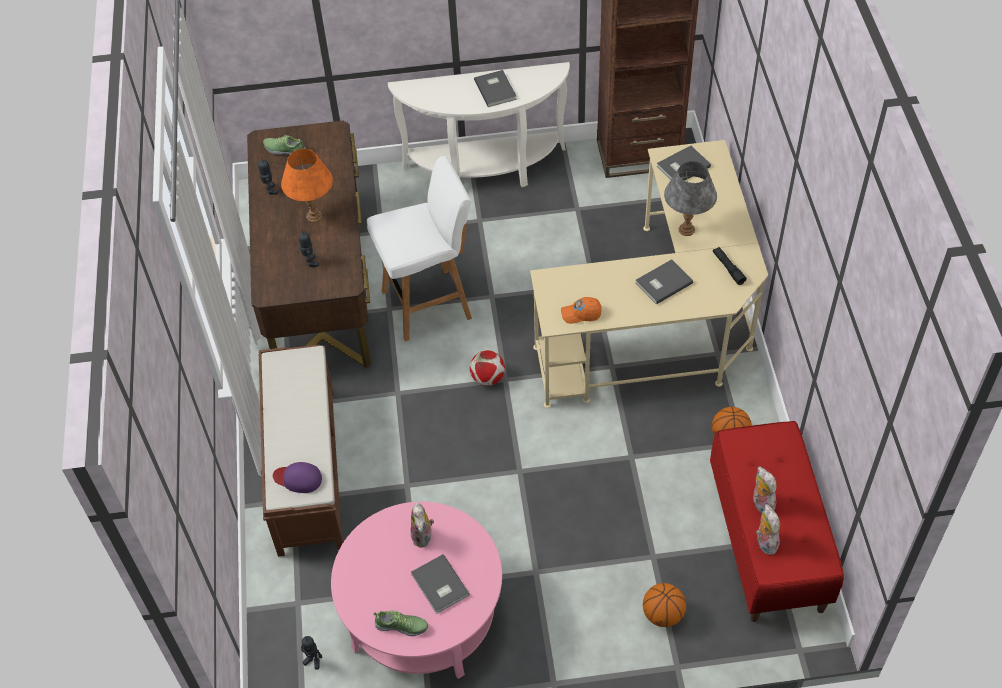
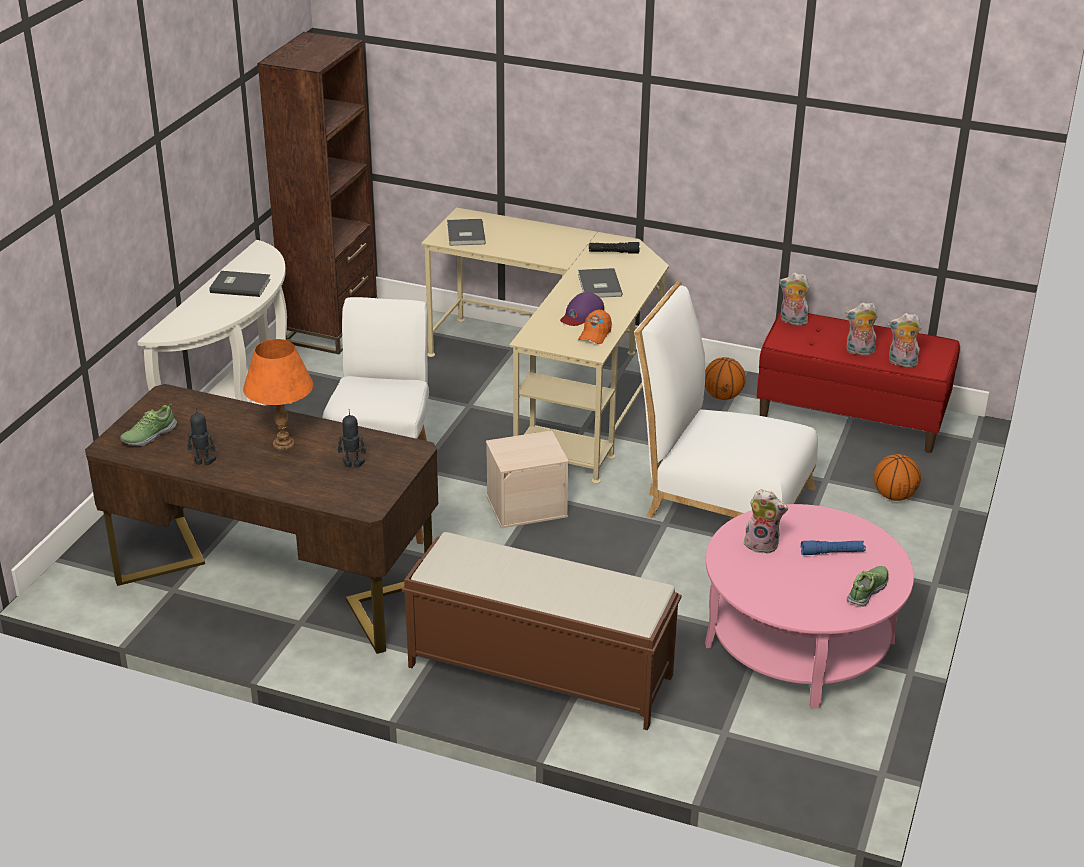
camera: 65 degrees left, 20 degrees down
(298, 478) = (624, 600): purple cap -> purple cap (582, 315)
(313, 660) = (810, 743): toy robot -> none
(439, 586) = (832, 552): grey book -> blue flashlight
(488, 378) = (527, 505): football -> beige storage box
(577, 493) = (720, 498): none -> white chair
(686, 229) = (545, 256): grey table lamp -> none
(777, 435) = (792, 321): none -> plush toy

